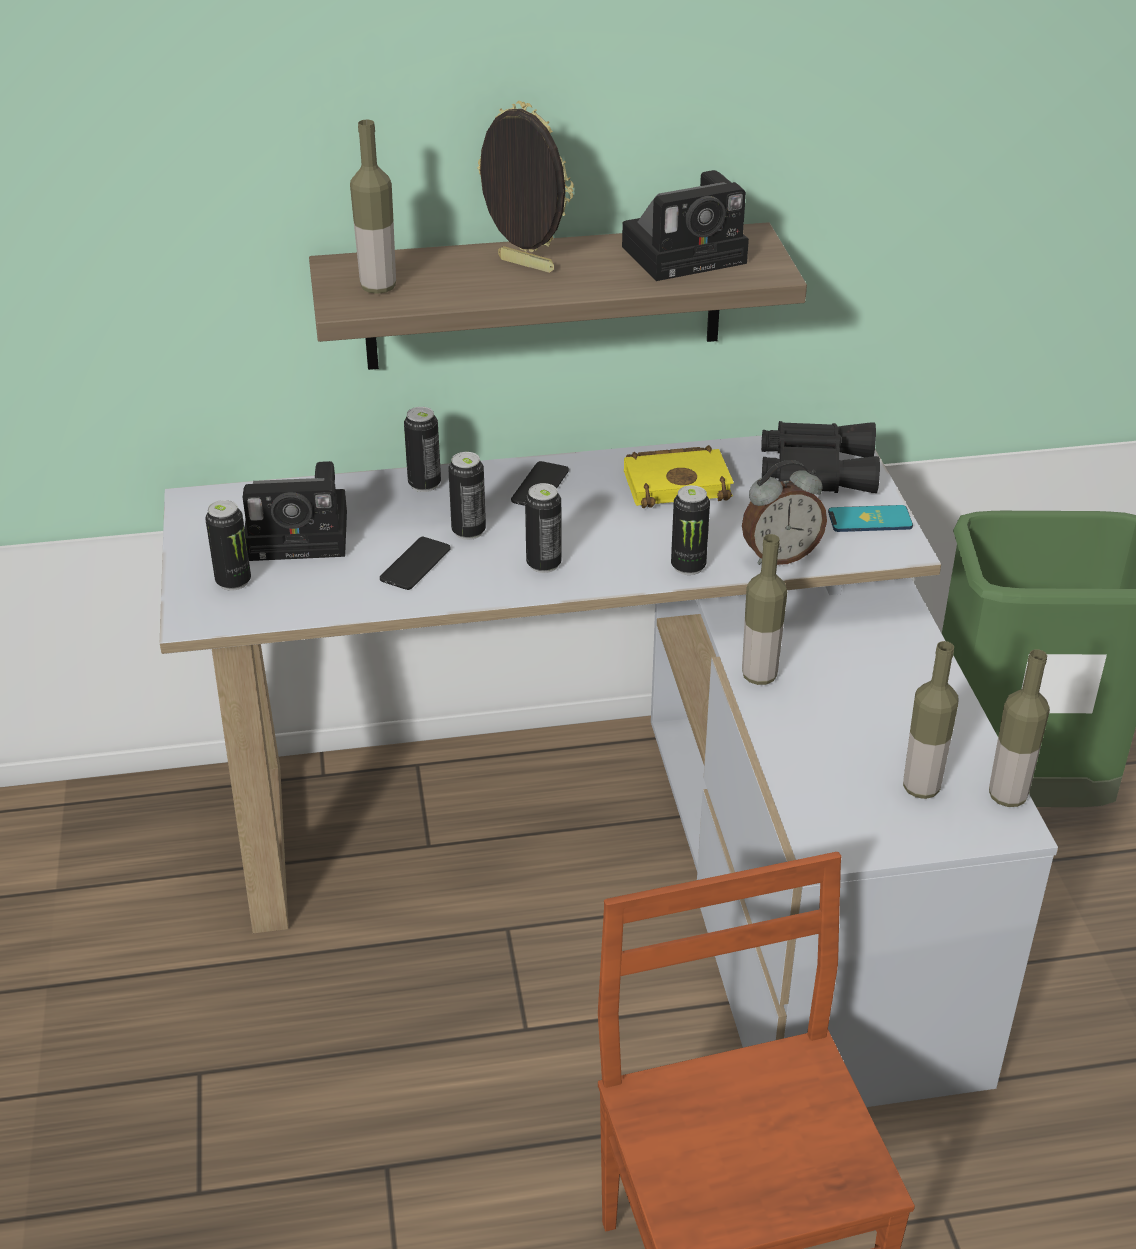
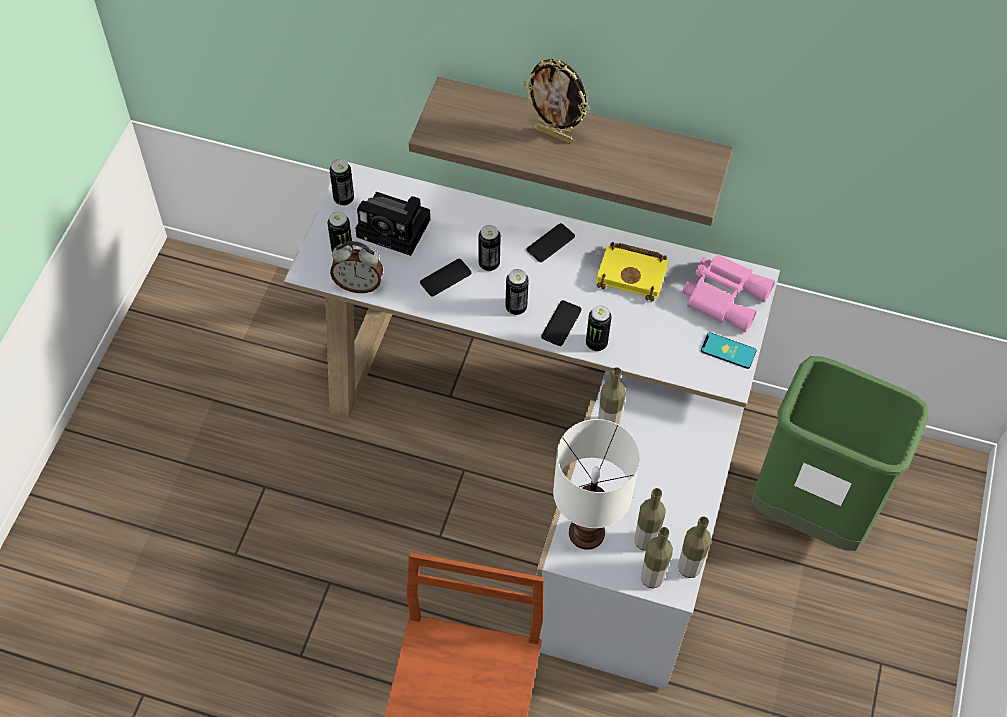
camera: 25 degrees right, 20 degrees up
(378, 287) = (459, 123): bottle -> bottle (652, 578)
(424, 484) = (485, 215): can -> can (343, 199)
(524, 266) = (554, 135): picture frame -> picture frame turned 150 degrees clockwise
(622, 561) = (561, 323): none -> phone
(688, 253) = (660, 160): camera -> none
(780, 555) = (655, 357): alarm clock -> alarm clock (359, 284)
(815, 468) = (724, 295): black binoculars -> pink binoculars
(831, 807) = (588, 532): none -> white table lamp

